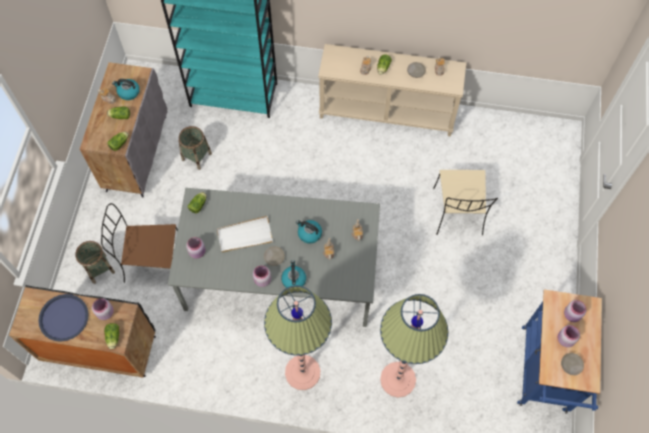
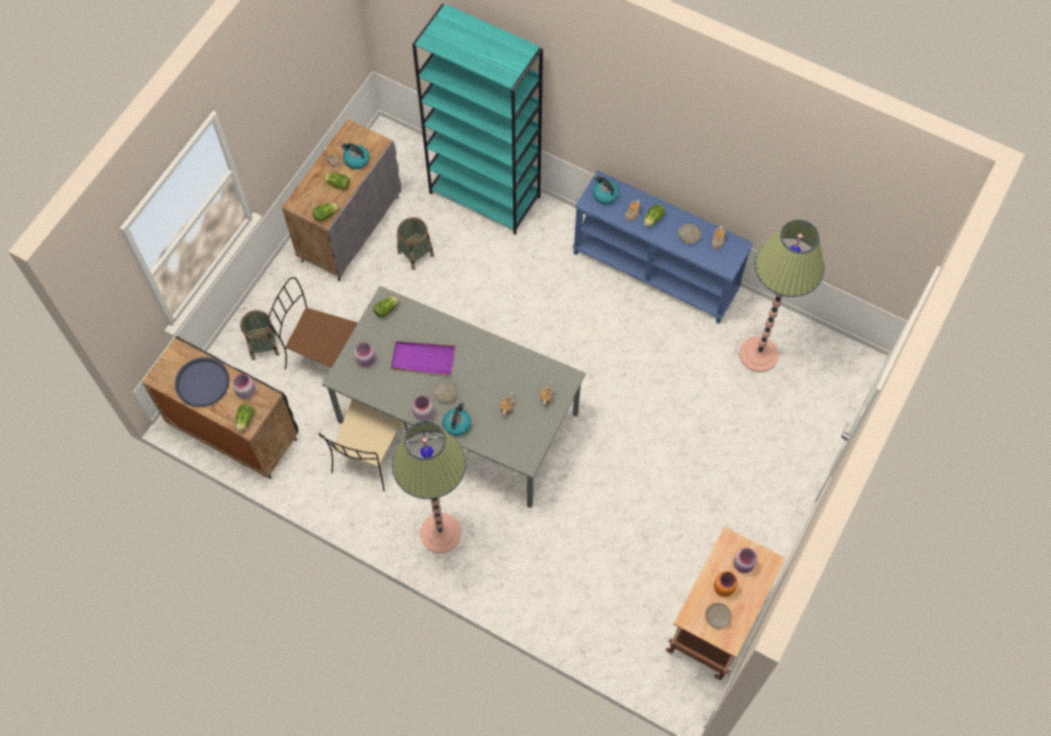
camera: 20 degrees right, 0 degrees up
(244, 236) = (423, 359): white tray -> purple tray
(309, 233) = (493, 380): kettle -> kettle (605, 194)
(387, 111) = (656, 271): beige console table -> blue console table
(398, 379) = (542, 577): floor lamp -> floor lamp (758, 354)
(458, 213) = (689, 416): beige chair -> beige chair (370, 456)
(544, 375) = (711, 631): blue cart -> brown cart
(565, 339) = (723, 587): pink jar -> orange jar

